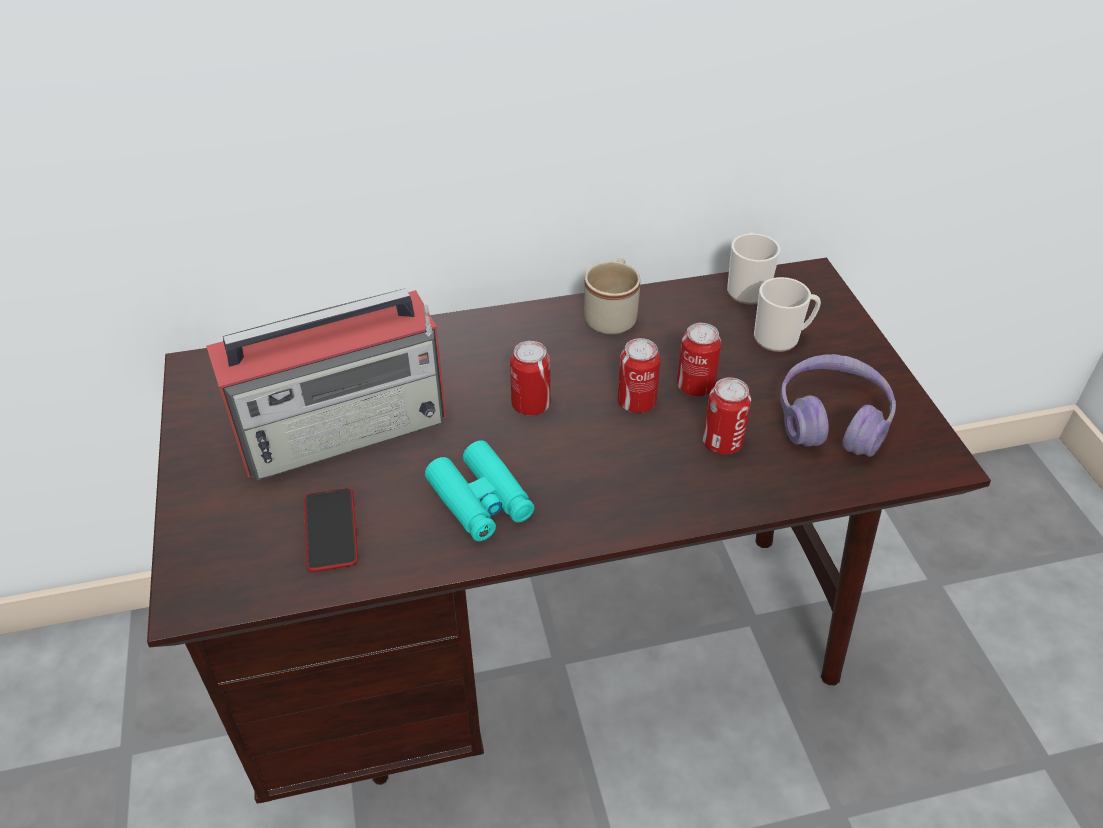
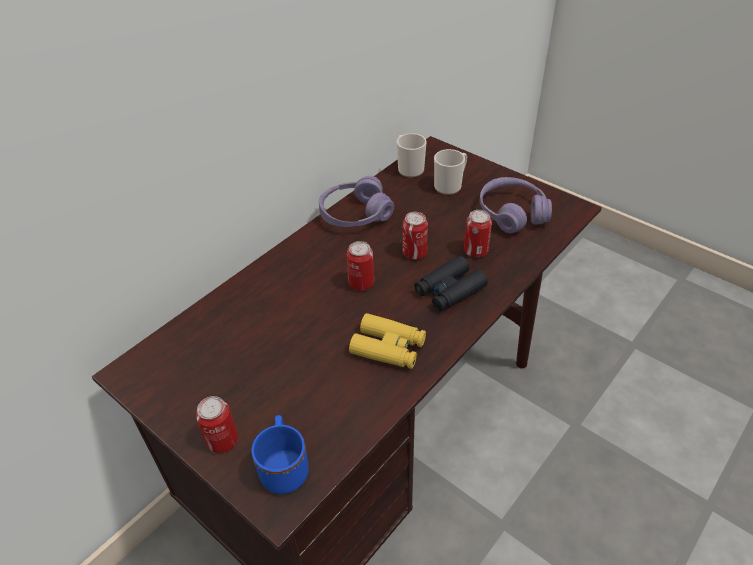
camera: 35 degrees left, 0 degrees up
(237, 562) = (284, 466): none -> blue mug
(331, 530) = (322, 413): phone -> none
(345, 427) = (267, 353): radio -> none
(481, 500) = (388, 347): turquoise binoculars -> yellow binoculars
(612, 315) = (355, 214): beige mug -> purple headphones
(631, 474) = (449, 290): none -> black binoculars
(695, 386) = (434, 230): can -> can (222, 440)

